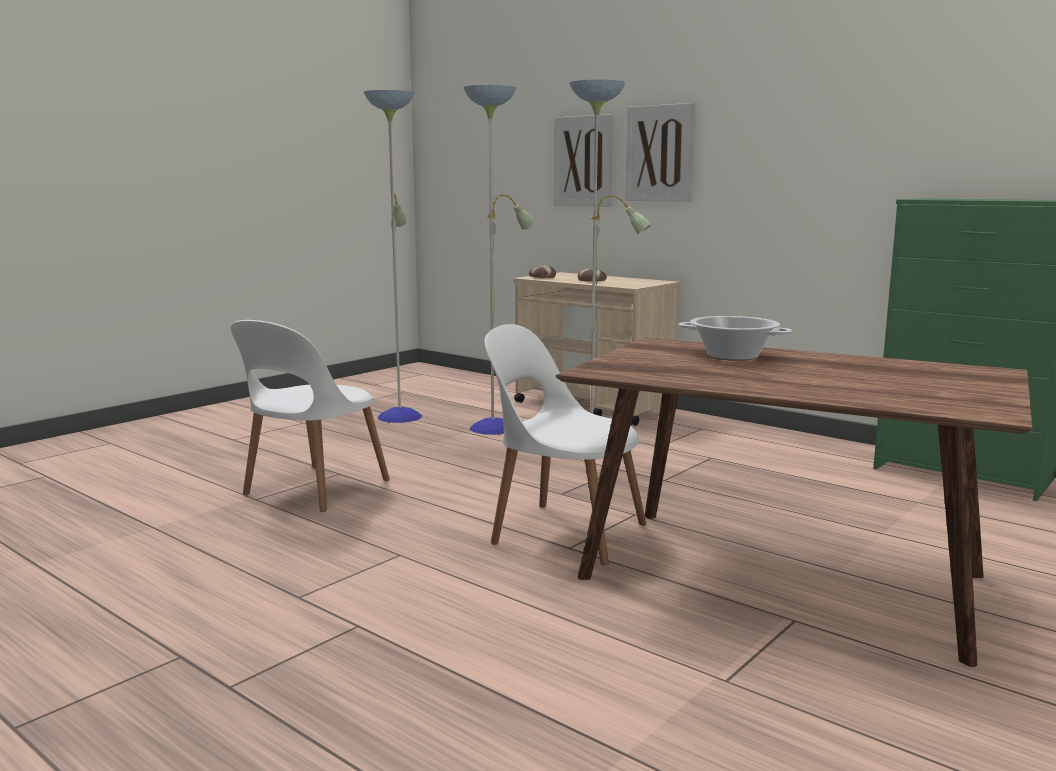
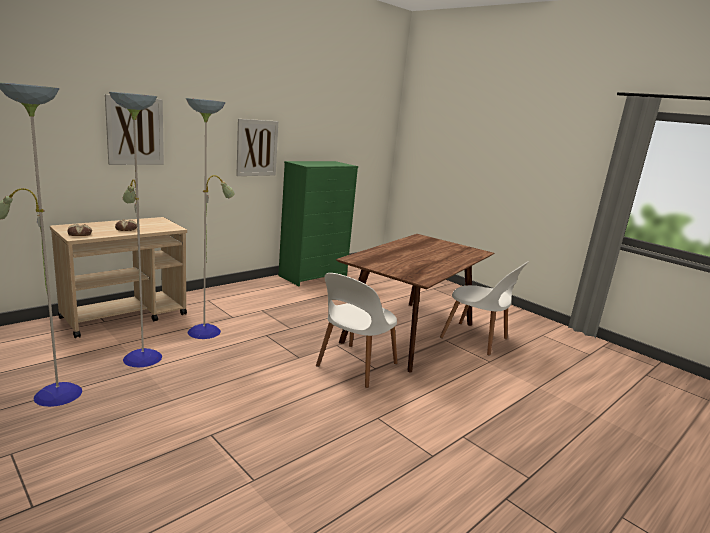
camera: 85 degrees left, 5 degrees up
(313, 489) = (244, 448): white chair -> white chair (476, 339)
(584, 161) = (61, 133): picture -> picture (257, 148)
(732, 356) = (390, 256): cooking pot -> none

